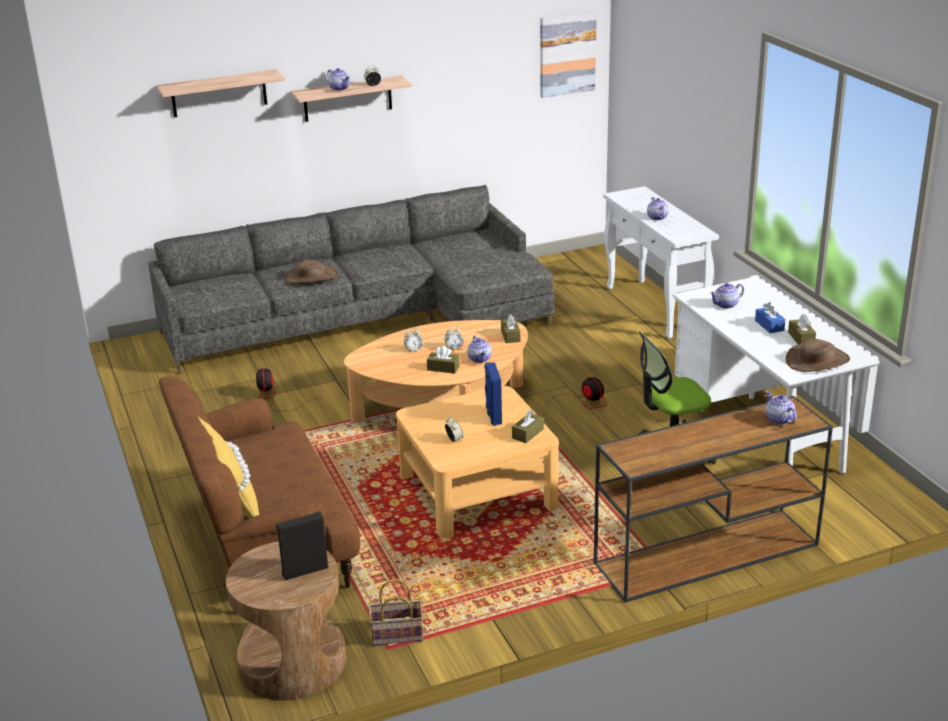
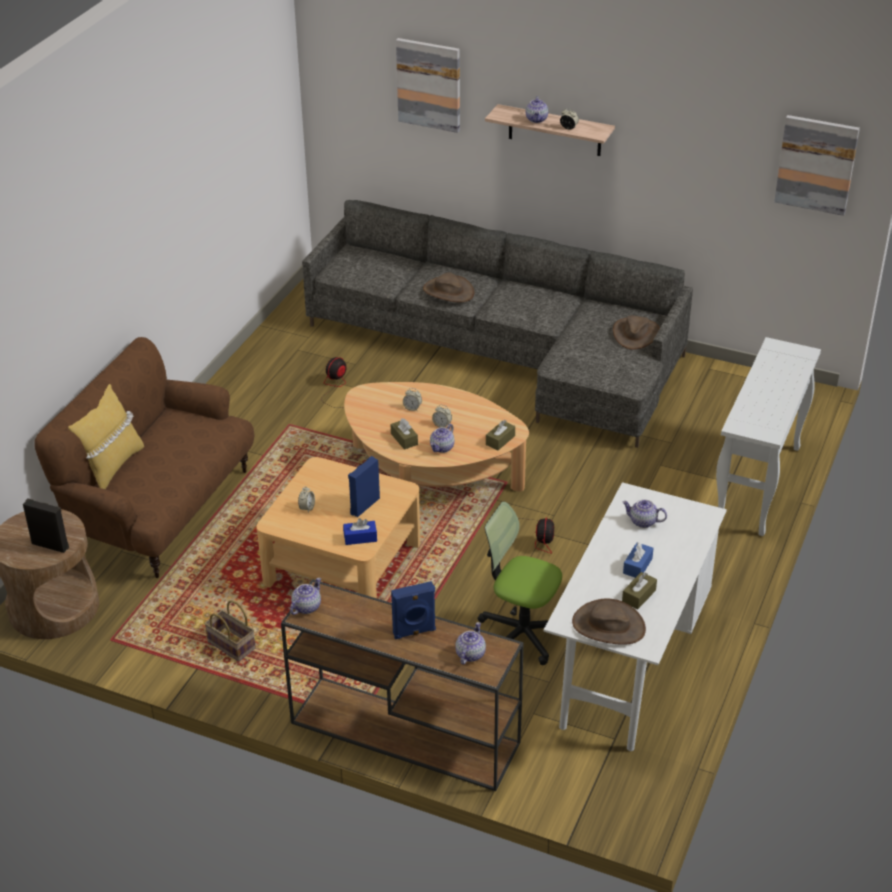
camera: 45 degrees right, 10 degrees up
(219, 93) = (429, 84): shelf -> picture
(396, 635) = (129, 634): basket -> basket (230, 645)
(487, 244) = (635, 334): none -> brown hat
(527, 434) = (360, 538): brown tissue box -> blue tissue box
(657, 217) = (762, 392): teapot -> teapot (306, 606)
(723, 430) = (414, 632): none -> blue speaker

